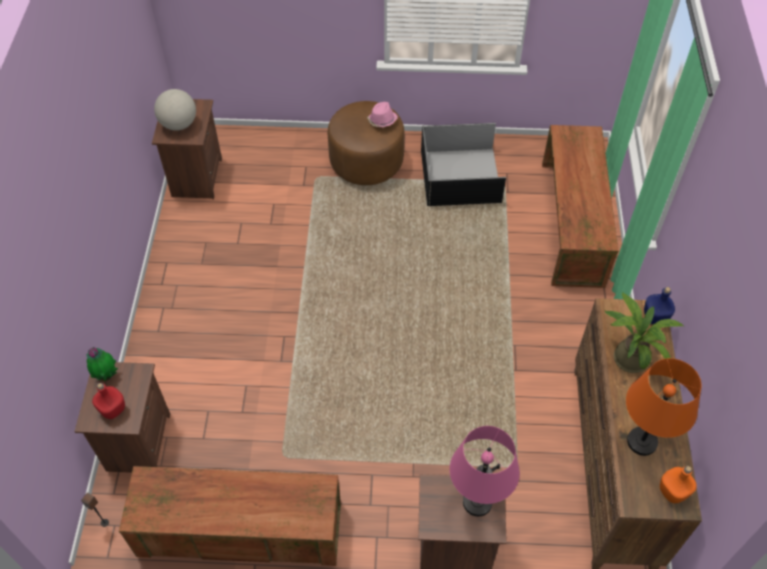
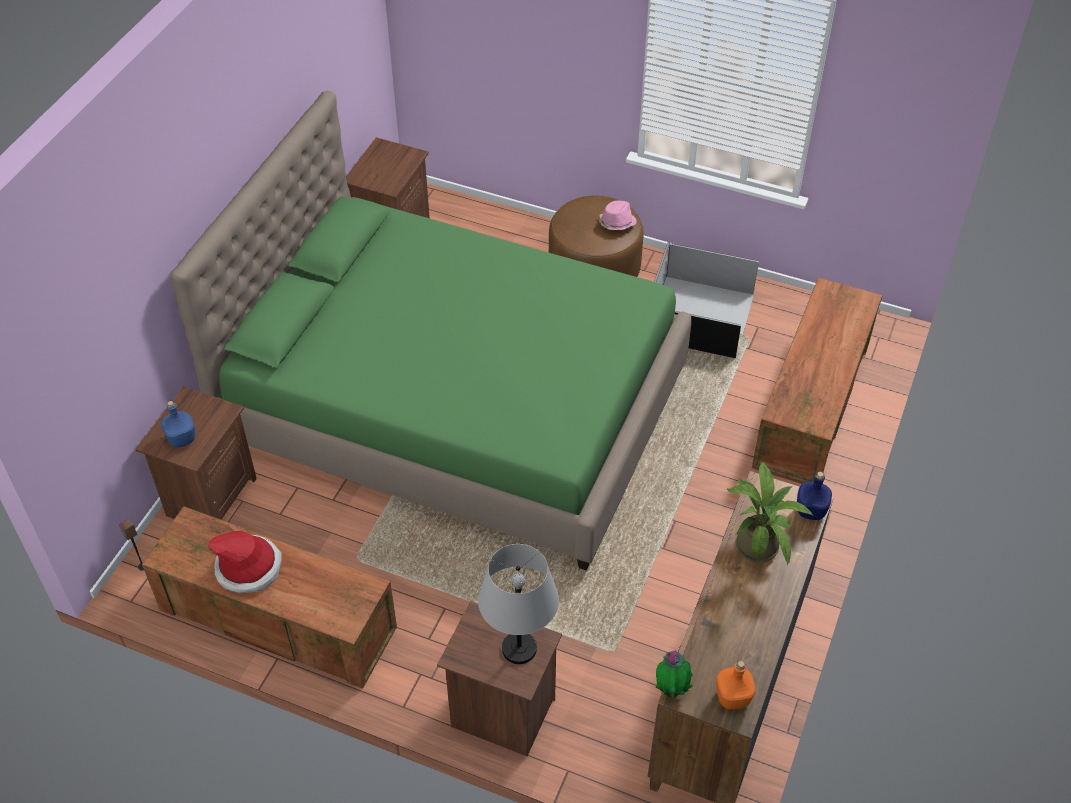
camera: 20 degrees right, 5 degrees down
(106, 375) = (190, 404): potted plant -> potted plant (671, 690)
(112, 409) = (181, 438): red bottle -> blue bottle
(179, 124) = (379, 169): globe -> none
(214, 503) = (249, 567): none -> hat
(305, 301) = (454, 404): none -> green bed
(477, 502) = (519, 649): pink table lamp -> grey table lamp
(641, 442) = (723, 635): orange table lamp -> none

